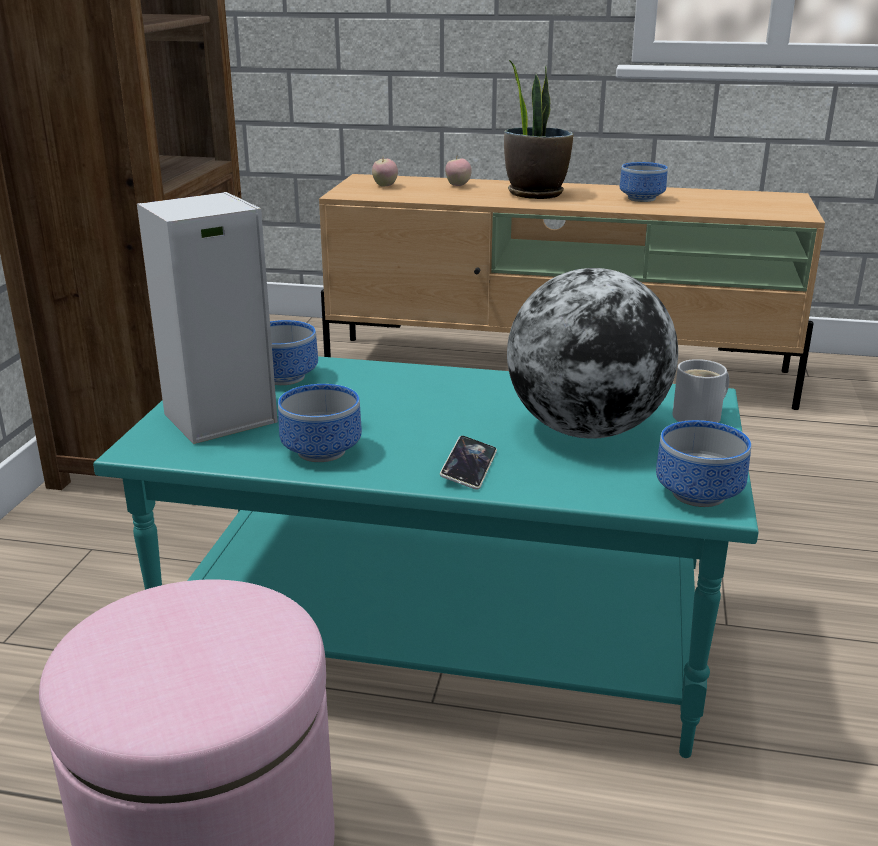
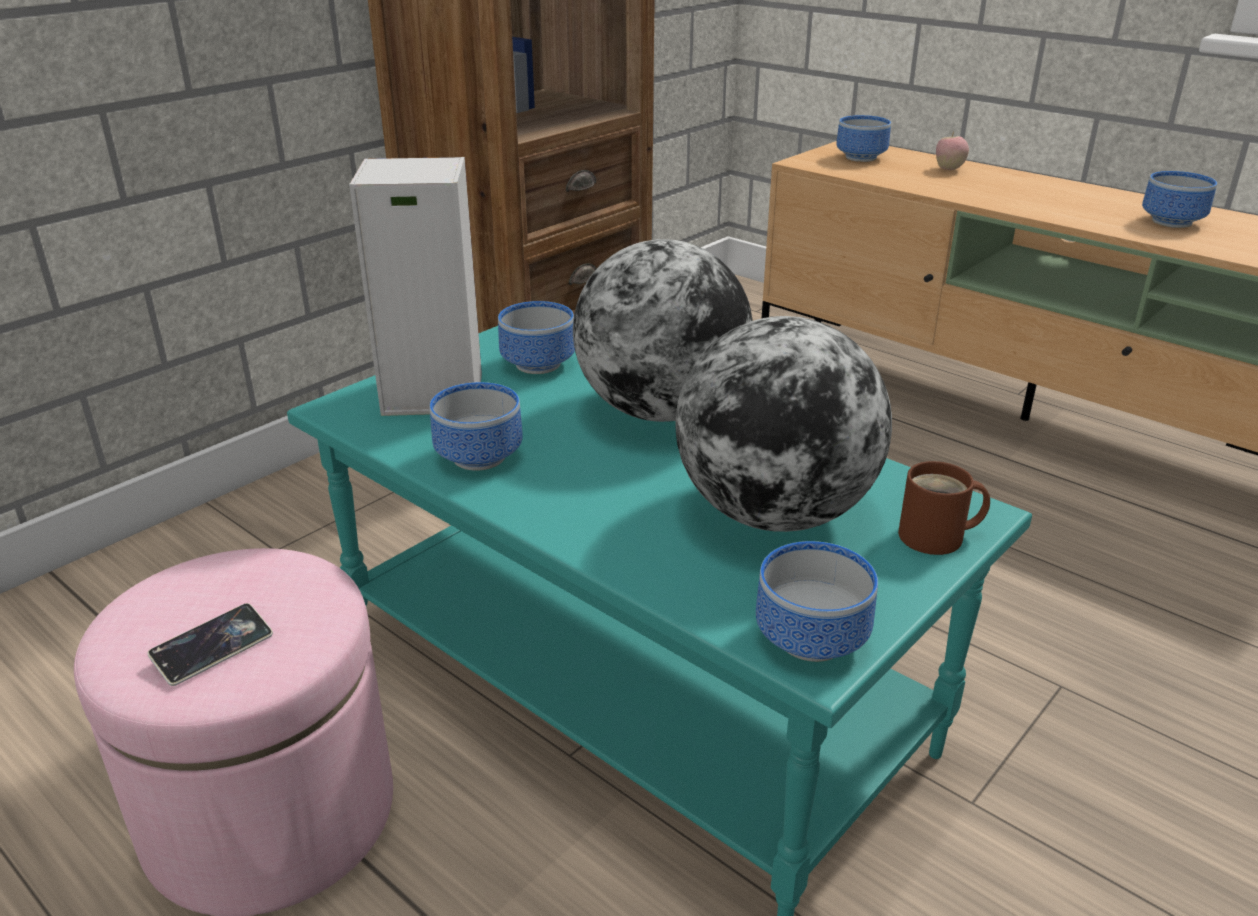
camera: 30 degrees right, 5 degrees up
(385, 186) = (862, 158): apple -> bowl
(425, 387) = (661, 411): none -> globe
(469, 467) = (596, 520): phone -> phone (213, 649)
(535, 193) = (1033, 194): potted plant -> none
(701, 416) = (937, 538): white mug -> brown mug

